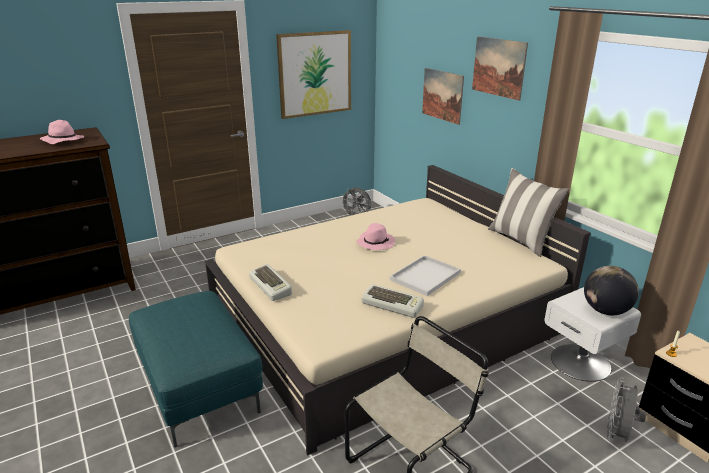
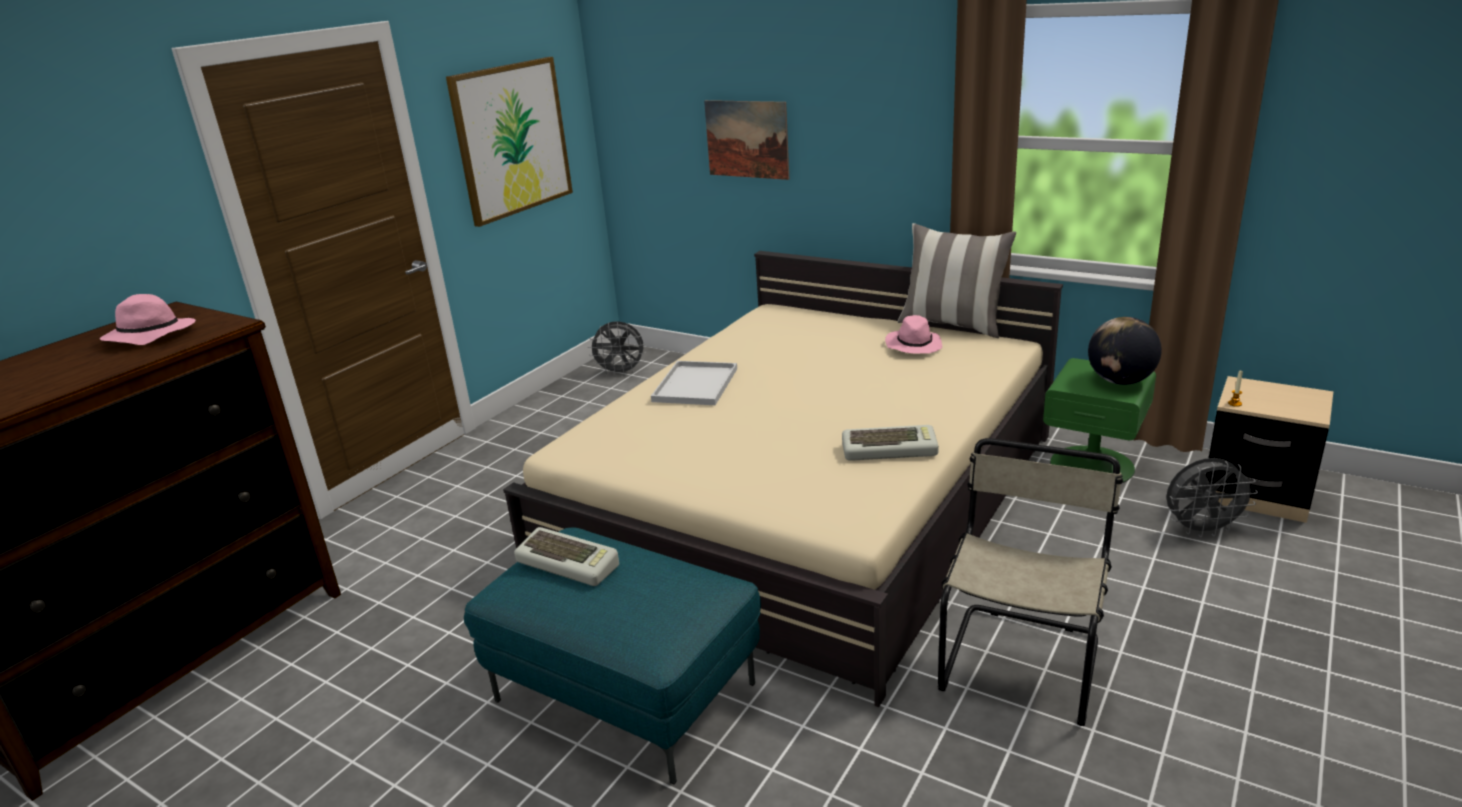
camera: 25 degrees left, 0 degrees up
(271, 286) = (690, 481): keyboard -> keyboard (570, 563)
(375, 243) = (769, 380): pink hat -> pink hat (913, 346)
(425, 277) = (889, 403): white tray -> white tray (696, 385)
(498, 67) = (851, 79): picture -> none
(581, 362) = (1092, 465): white nightstand -> green nightstand
(617, 435) = (1202, 530): grey fan -> grey fan turned 90 degrees counterclockwise

